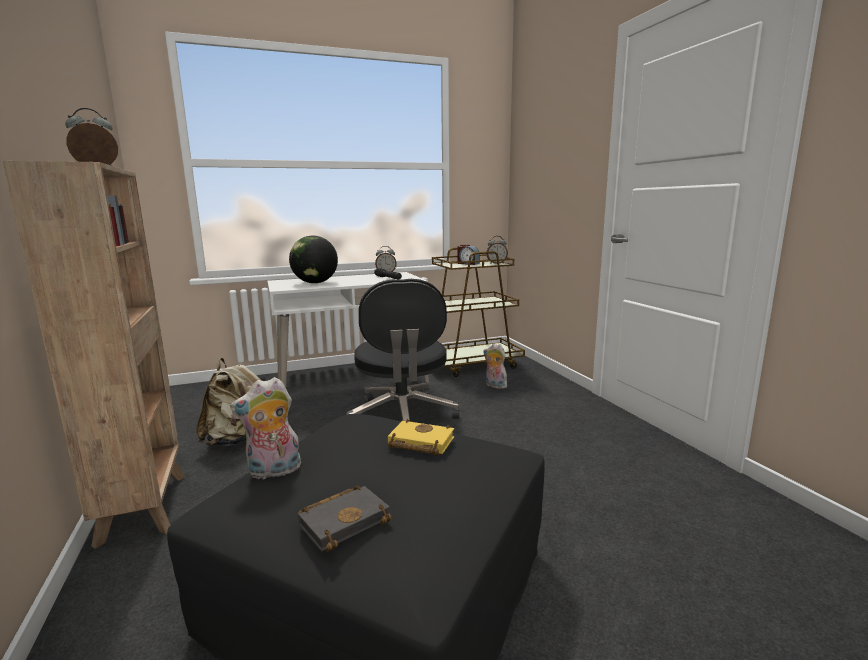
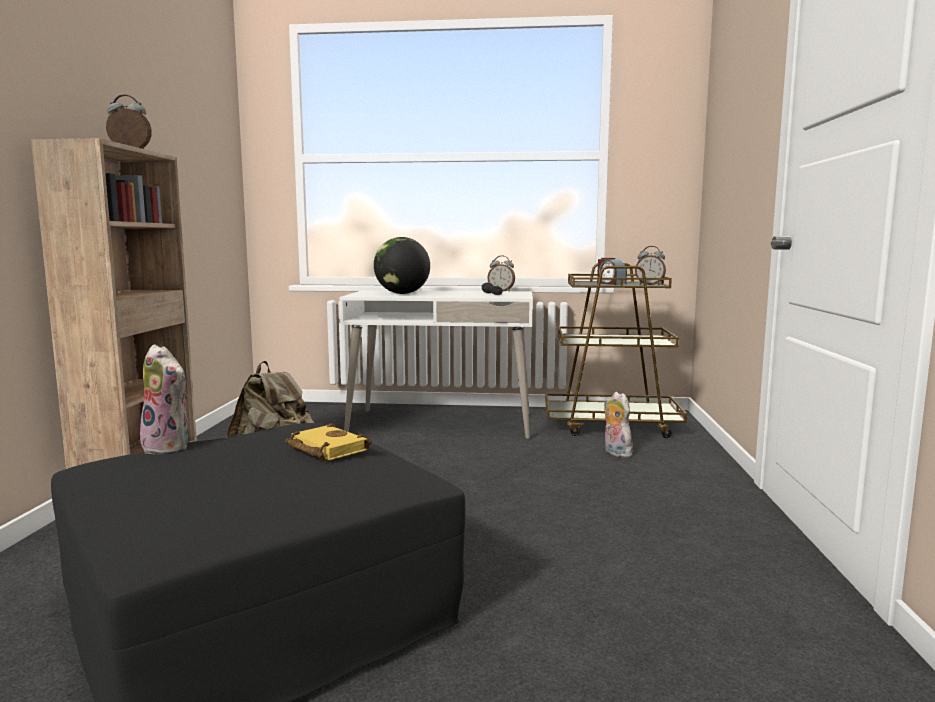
camera: 25 degrees right, 5 degrees down
(273, 472) = (170, 448): plush toy -> plush toy turned 150 degrees counterclockwise
(345, 520) = (161, 488): black book -> none
(403, 417) = (460, 465): black office chair -> none

